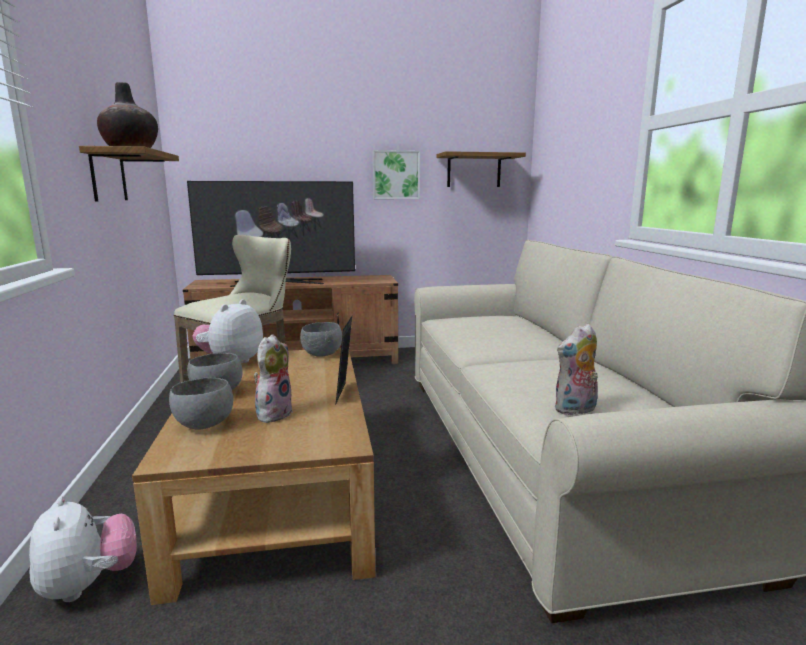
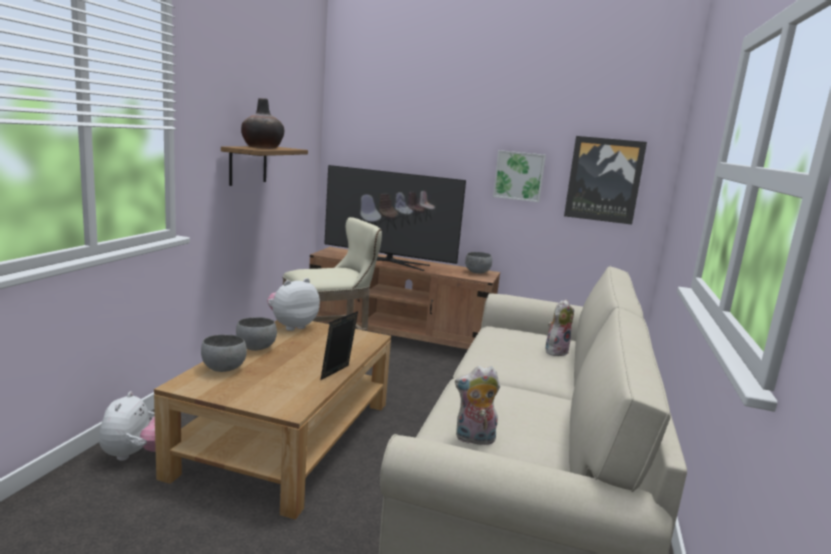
camera: 25 degrees right, 0 degrees up
(273, 413) = (273, 374): plush toy -> plush toy (556, 351)
(322, 355) = (362, 337): grey bowl -> grey bowl (477, 273)
(474, 170) = (604, 180): shelf -> picture

